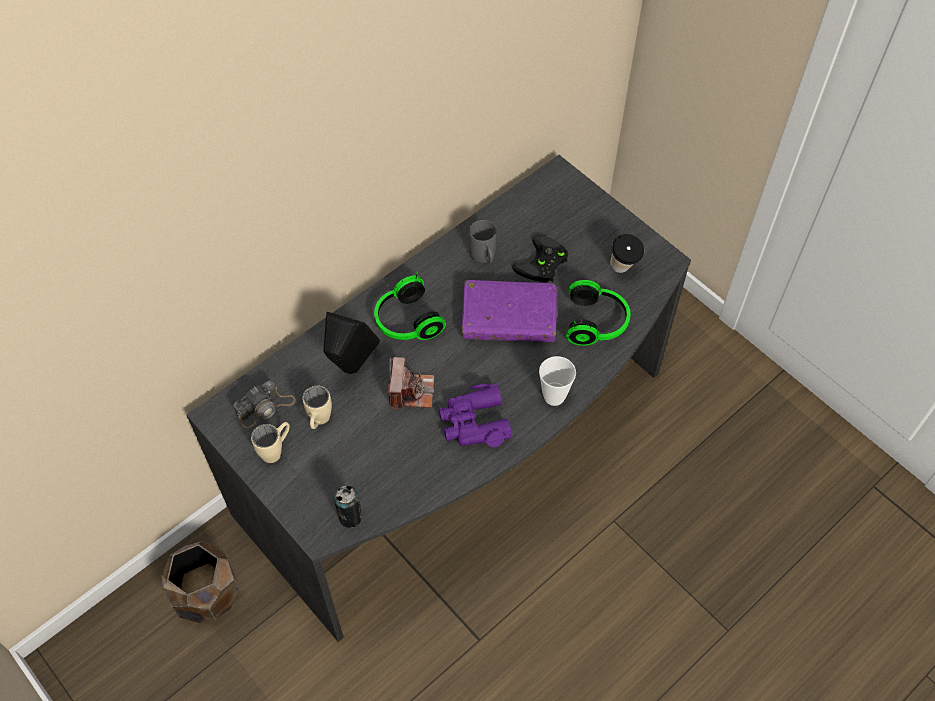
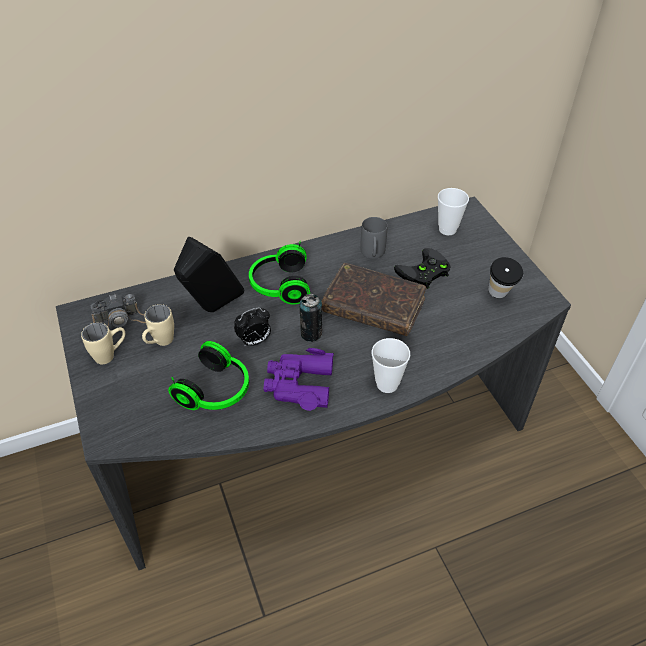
camera: 20 degrees right, 10 degrees down
(207, 594) = (55, 489): brown planter -> none
(350, 517) = (141, 432): can -> can (311, 333)
(411, 391) = (254, 341): camera -> alarm clock
(509, 318) = (373, 307): purple book -> brown book
(547, 205) = (447, 229): none -> cup
(597, 322) = (456, 332): headphones -> headphones (217, 391)

